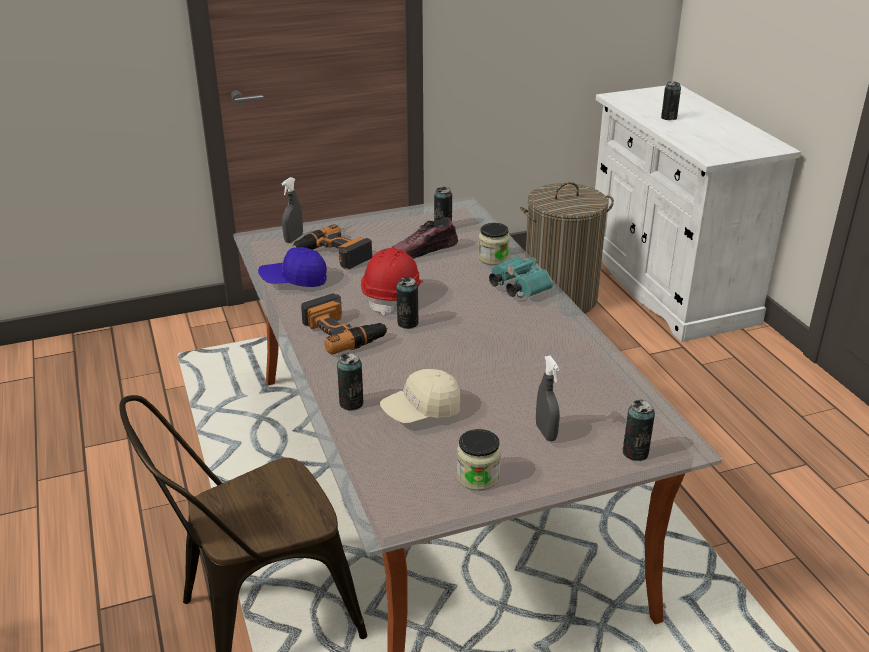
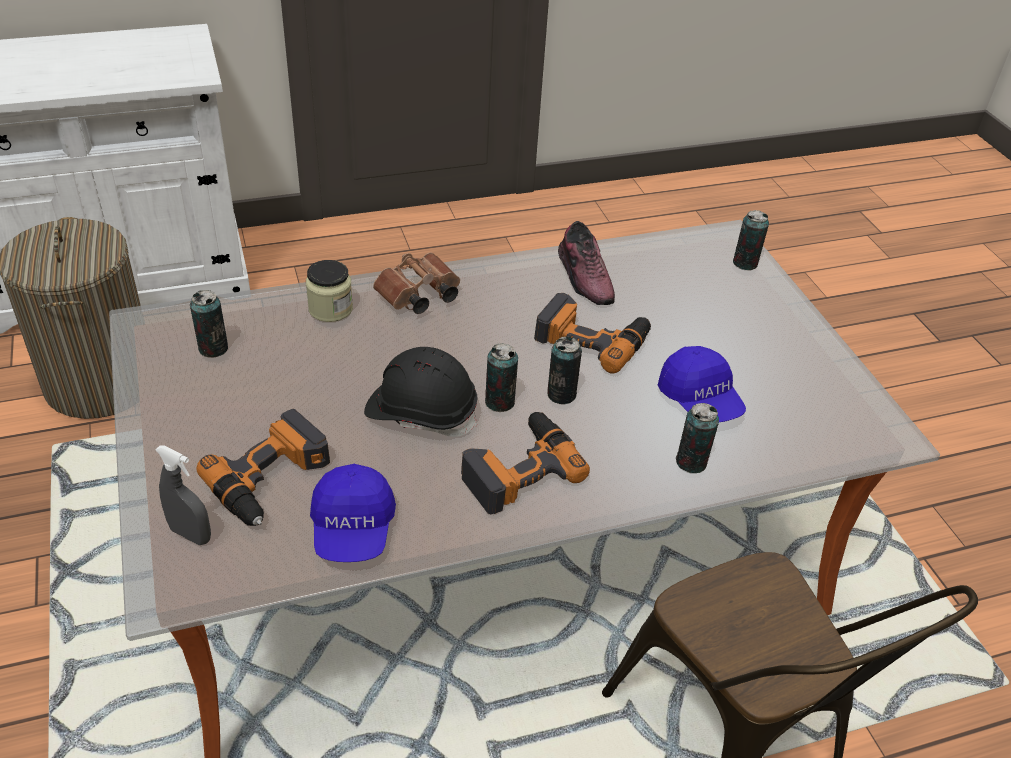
camera: 90 degrees left, 10 degrees up
(393, 295) = (421, 412): red hard hat -> black hard hat
(421, 411) = (699, 401): beige cap -> blue cap
(424, 250) = (288, 374): shoe -> shoe (585, 278)
(478, 476) = (806, 367): jar -> none
(489, 361) = (592, 338): none -> power drill
(517, 287) = (417, 297): turquoise binoculars -> brown binoculars
(546, 432) = (723, 313): grey spray bottle -> none
(669, 118) = (40, 77): can -> can (561, 394)

